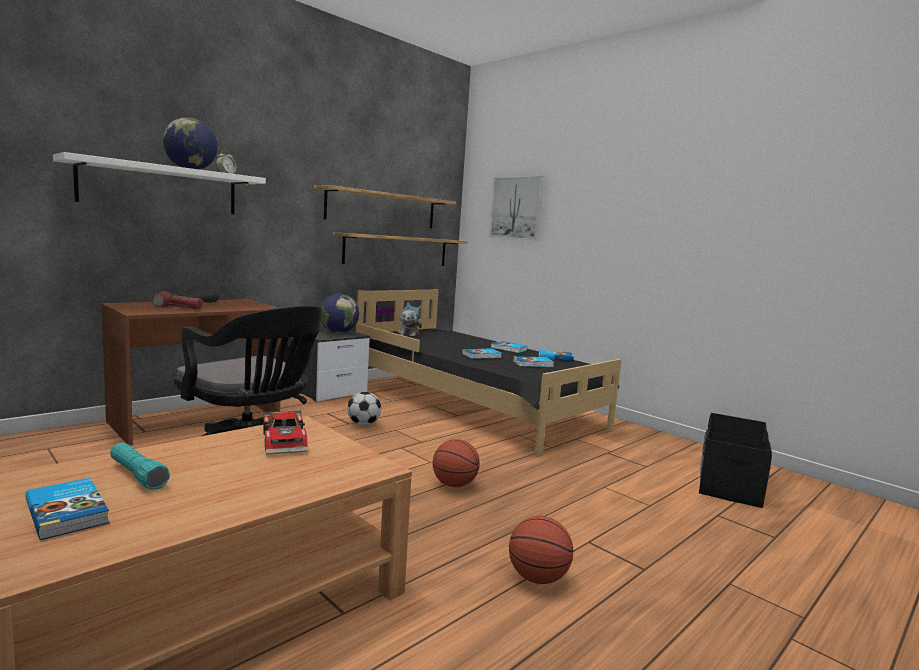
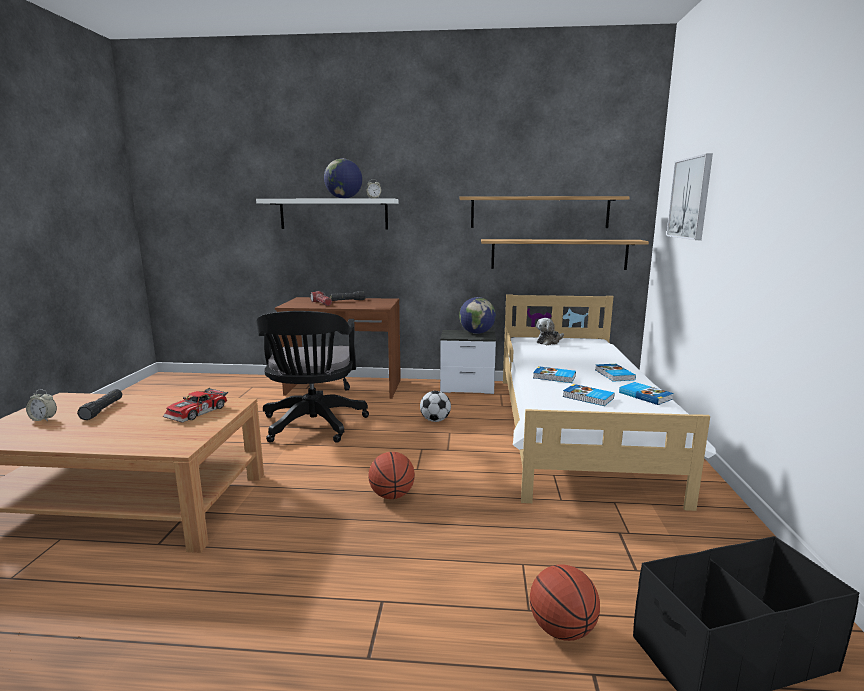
camera: 50 degrees right, 5 degrees up
(69, 512) = (43, 419): book -> alarm clock
(137, 475) = (103, 410): turquoise flashlight -> black flashlight
(474, 404) = (575, 430): black bed -> white bed
(538, 578) = (280, 600): basketball -> basketball (562, 629)

